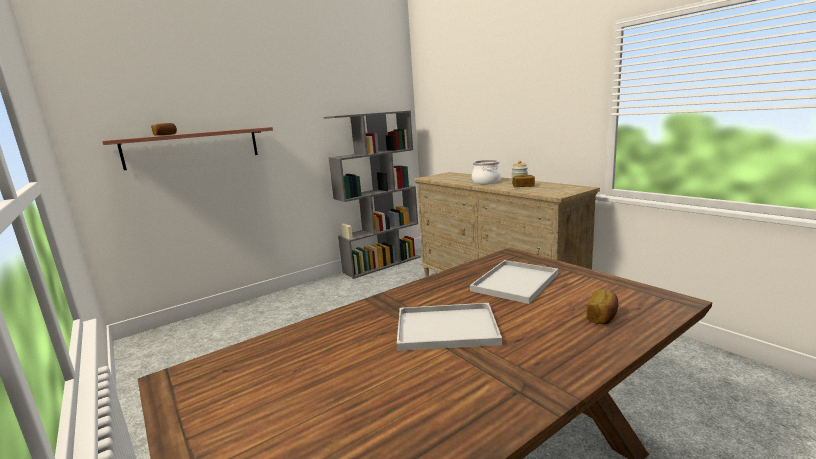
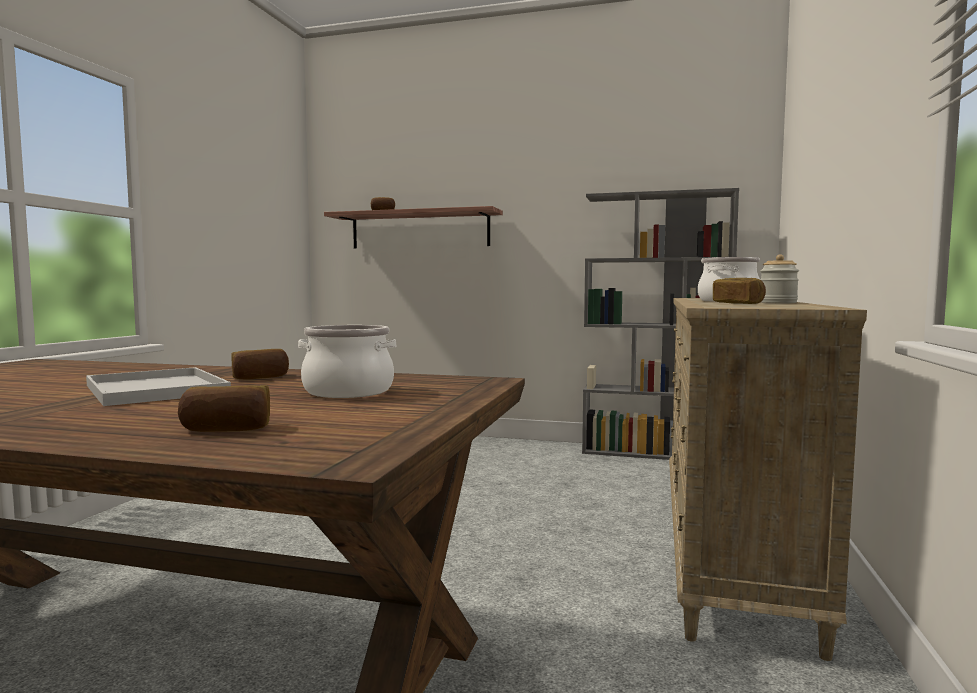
camera: 50 degrees right, 10 degrees down
(432, 297) = (260, 377): none -> bread
(515, 283) = (348, 392): white tray -> cooking pot

